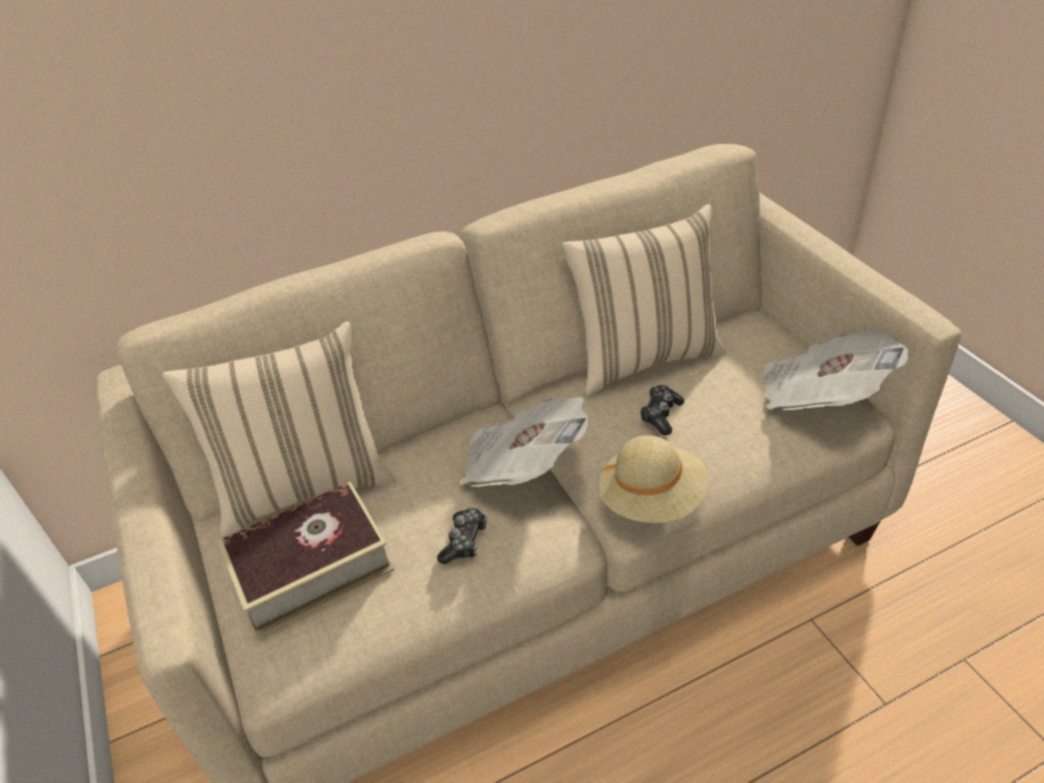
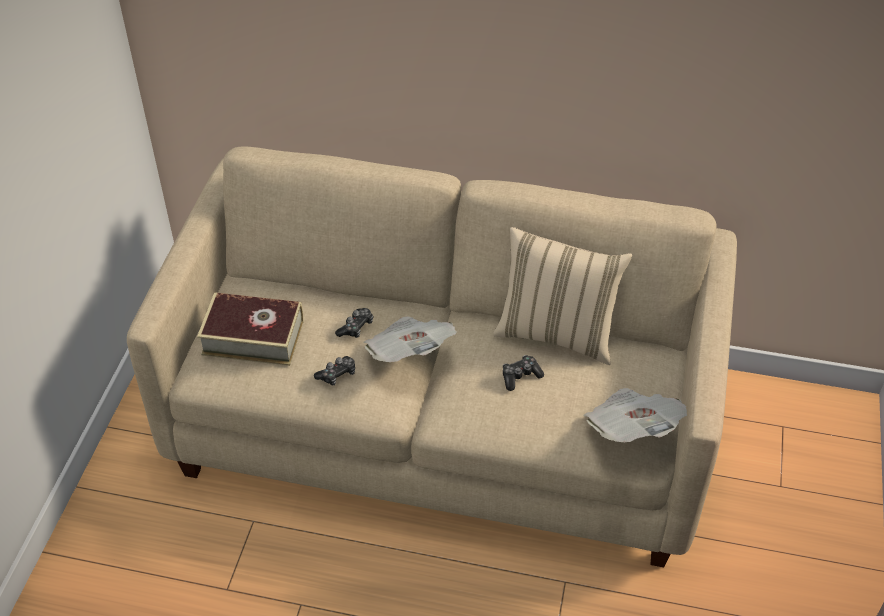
camera: 35 degrees right, 5 degrees up
(305, 486) = (290, 289): beige pillow -> none
(431, 477) = (356, 327): none -> game controller
(652, 499) = (460, 421): beige hat -> none

